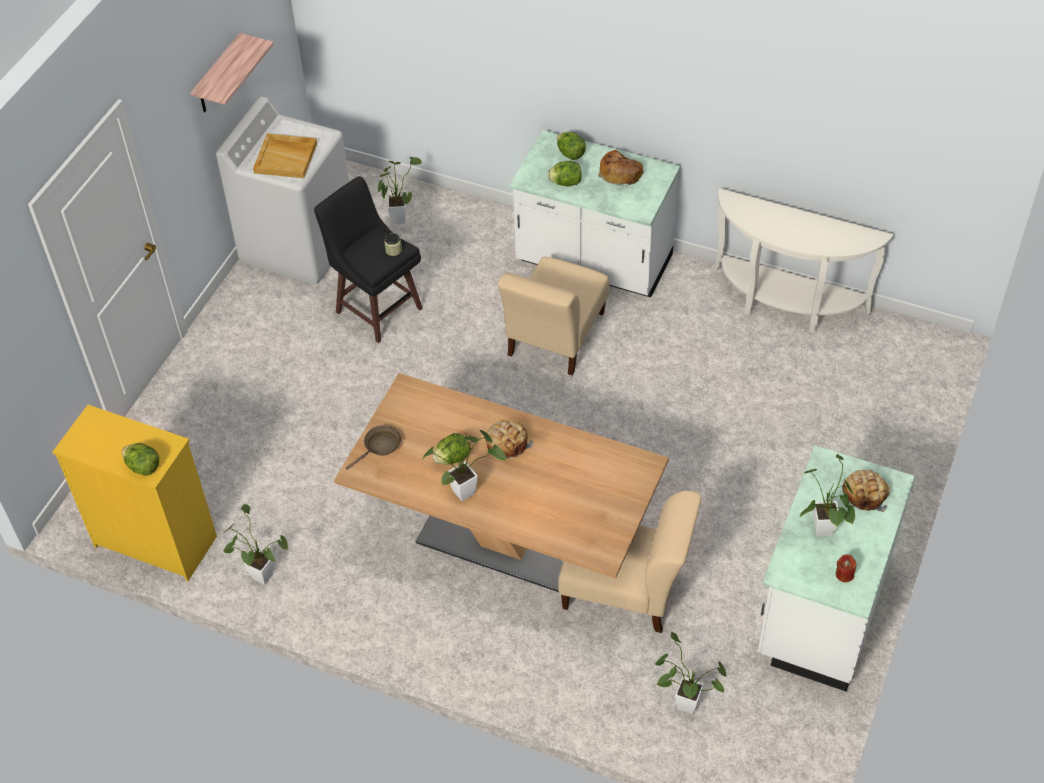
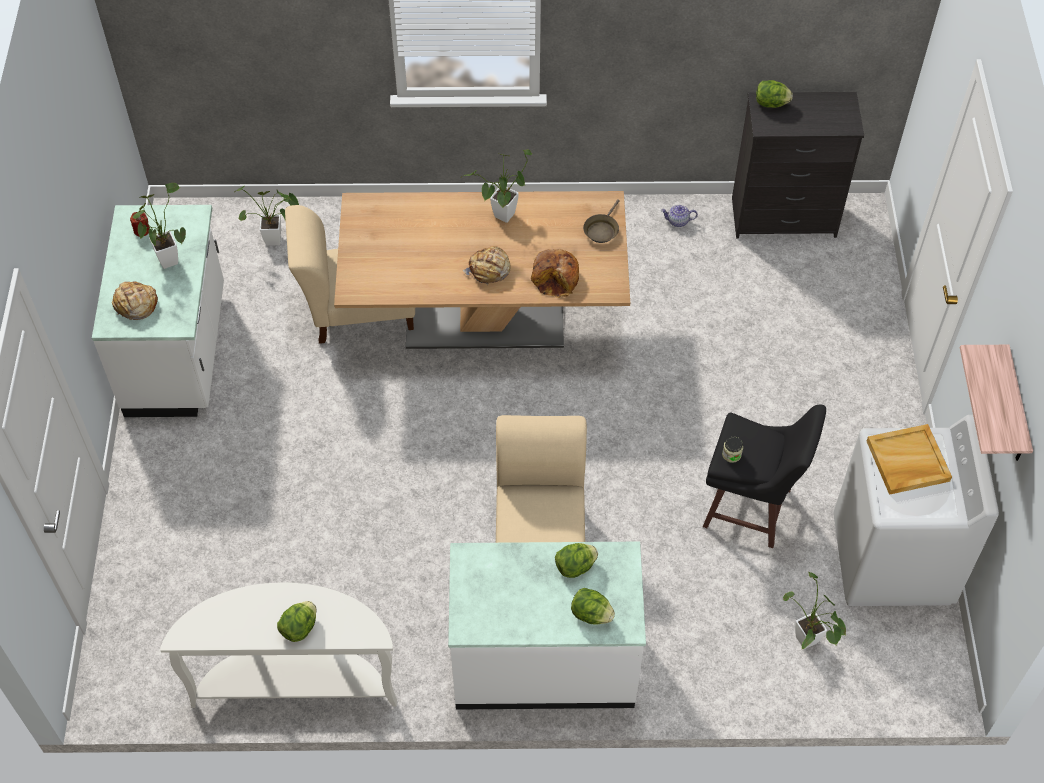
camera: 155 degrees right, 5 degrees up
(155, 540) = (784, 218): yellow dresser -> black dresser
(259, 574) = (678, 221): potted plant -> teapot
(452, 458) = (531, 241): lettuce -> lettuce (299, 628)
(620, 173) = (517, 605): bread -> bread (556, 278)

